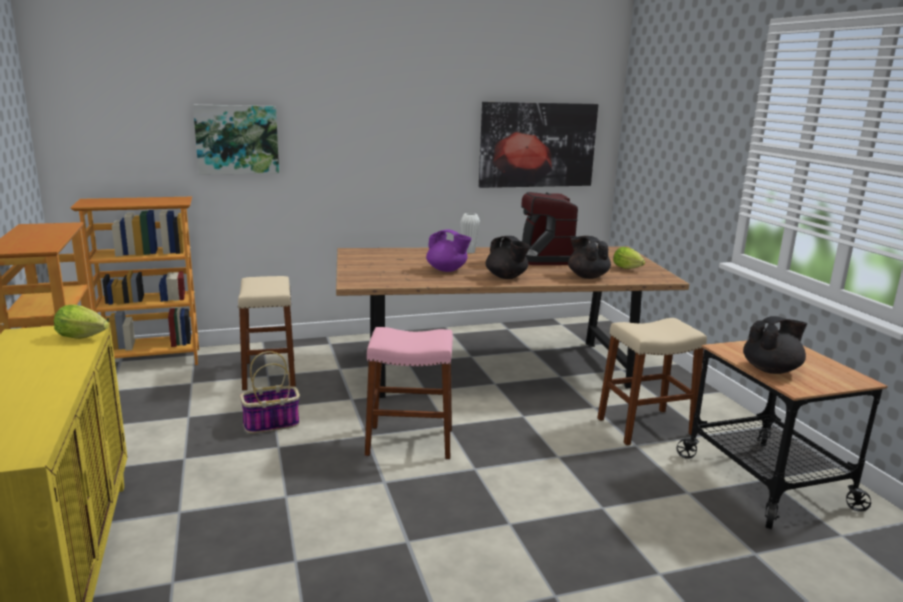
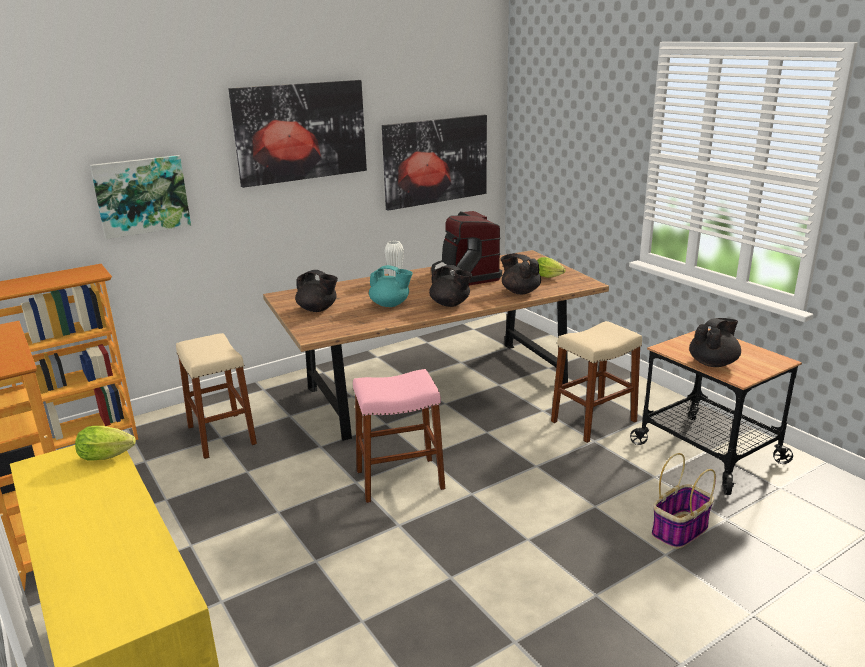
camera: 15 degrees left, 5 degrees up
(271, 424) = (256, 489): basket -> basket (679, 531)
(376, 265) = (318, 309): none -> black teapot
(397, 98) = (301, 132): none -> picture
(447, 270) = (390, 305): purple teapot -> turquoise teapot

